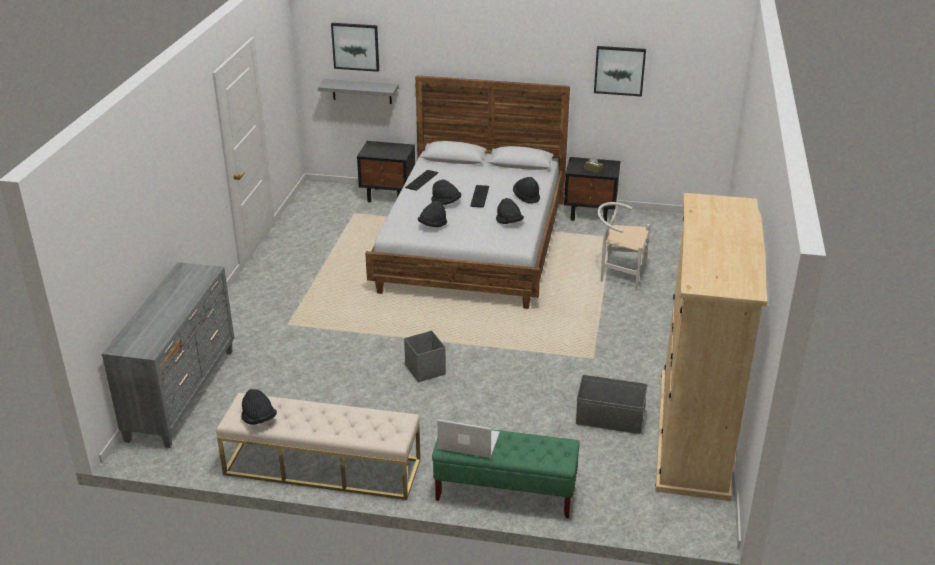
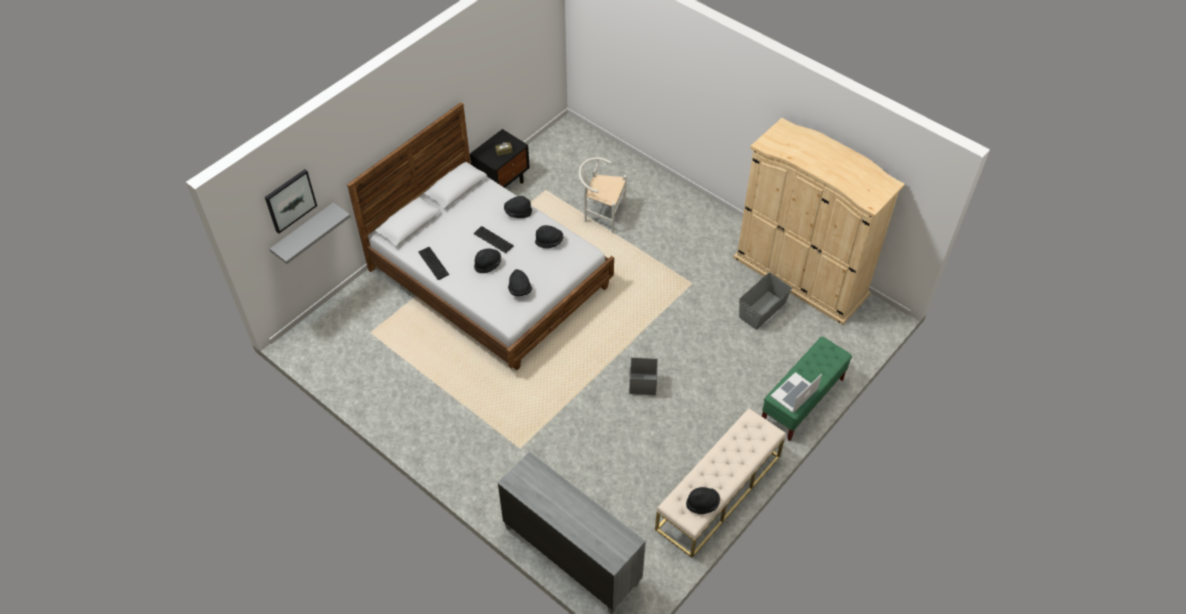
camera: 60 degrees left, 20 degrees up
(388, 196) = (360, 295): black nightstand -> none
(618, 275) = (601, 214): white chair -> white chair turned 60 degrees clockwise
(619, 70) = (490, 64): picture -> none

